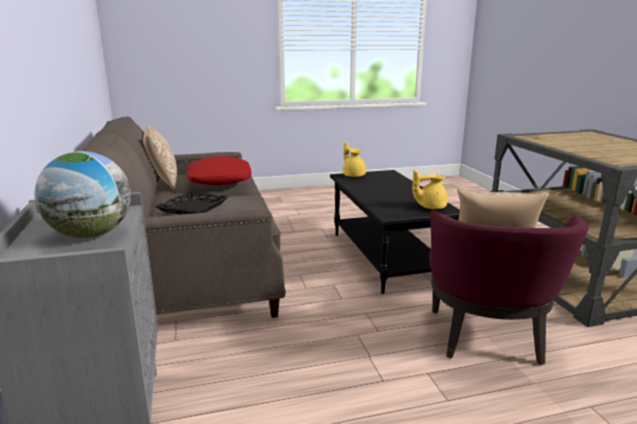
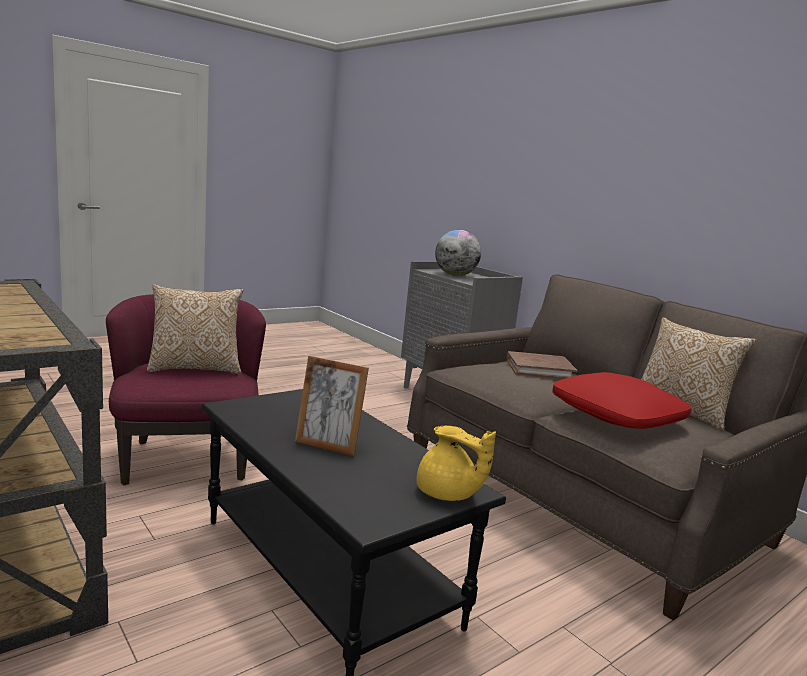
camera: 155 degrees right, 5 degrees down
(192, 208) = (539, 369): black tray -> brown book
(394, 190) = (328, 445): none -> picture frame
(430, 207) = (258, 410): yellow teapot -> none

